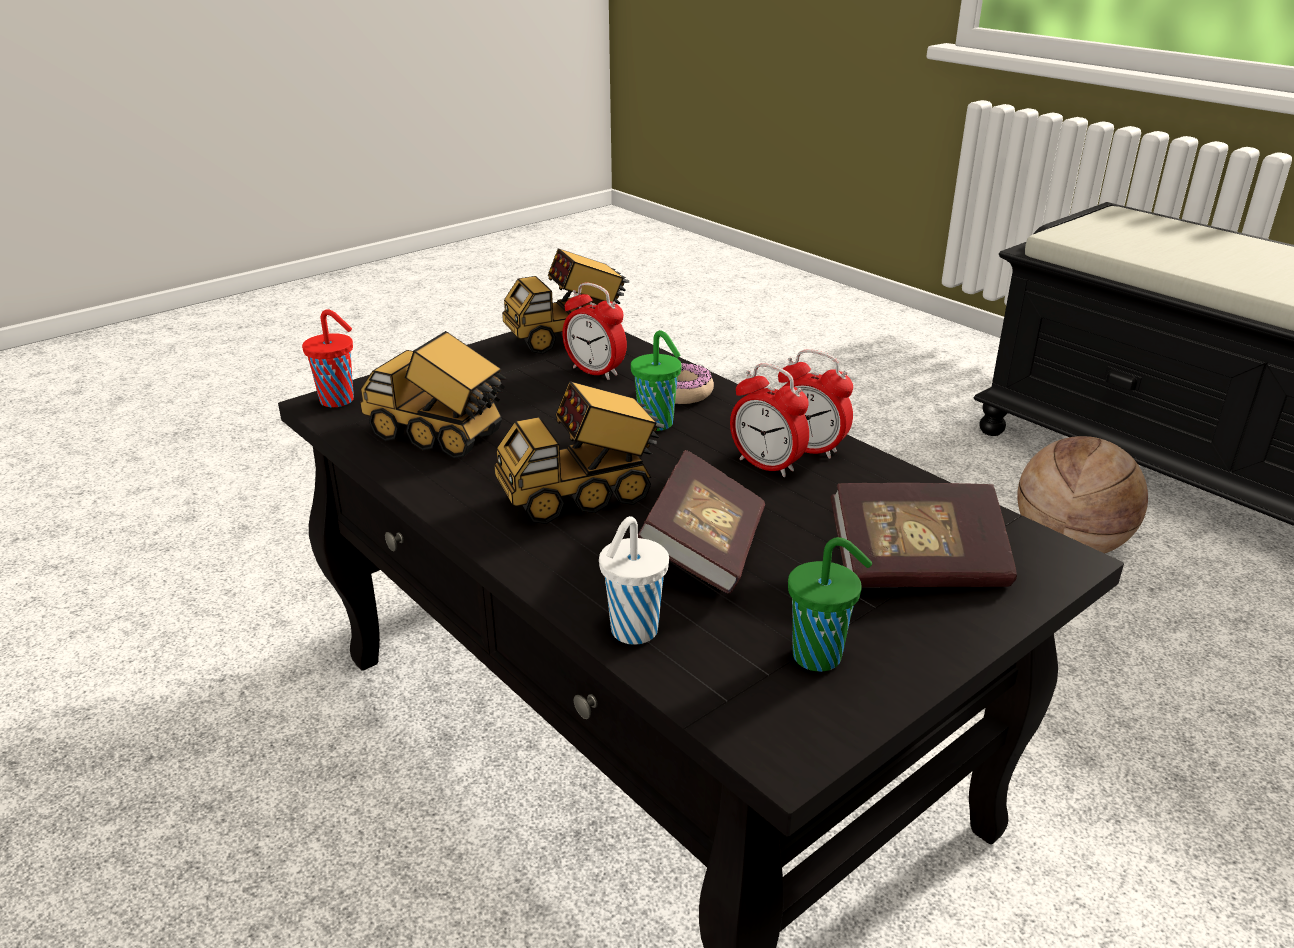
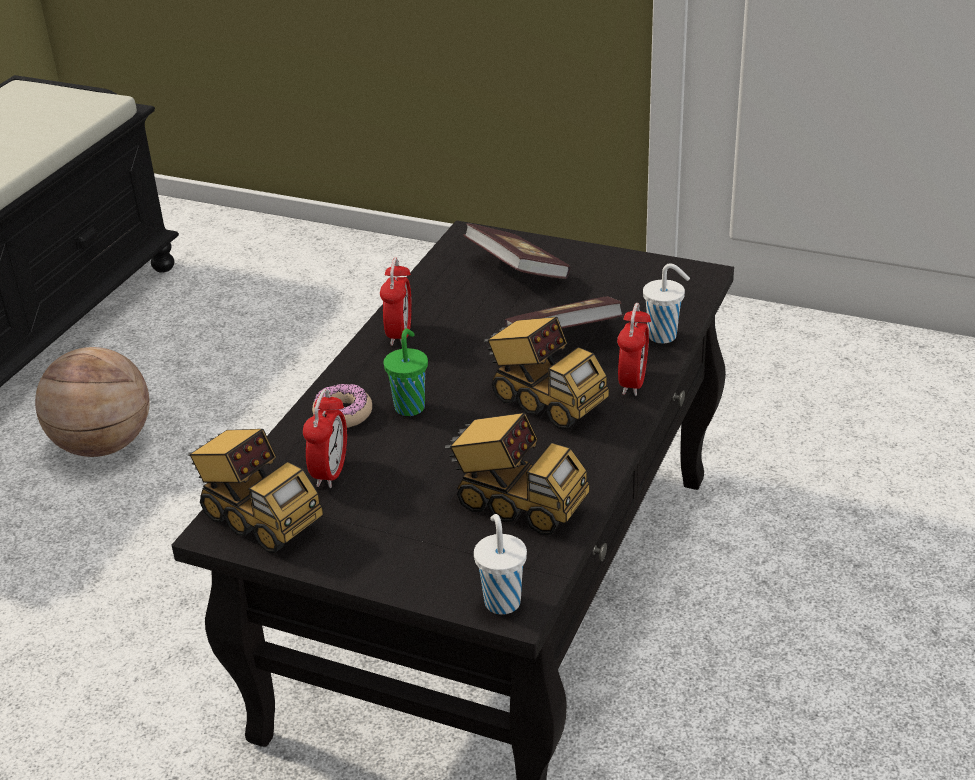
camera: 115 degrees left, 5 degrees up
(339, 401) = (502, 600): red cup -> white cup
(440, 436) = (516, 505): toy truck -> toy truck turned 60 degrees counterclockwise
(767, 465) = (438, 344): alarm clock -> alarm clock (633, 382)
(820, 657) = (626, 281): green cup -> none

